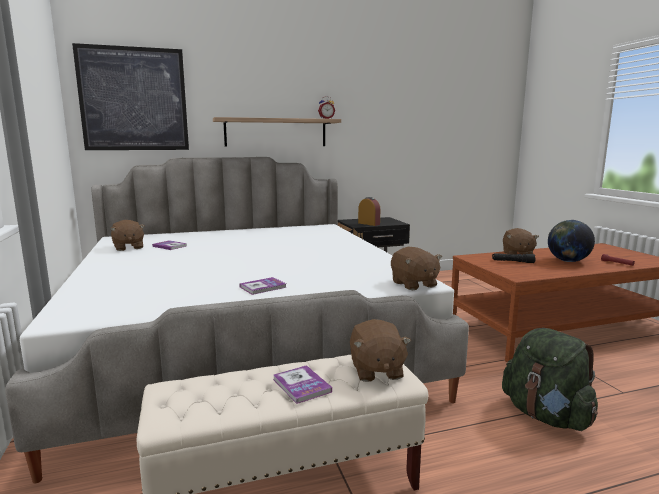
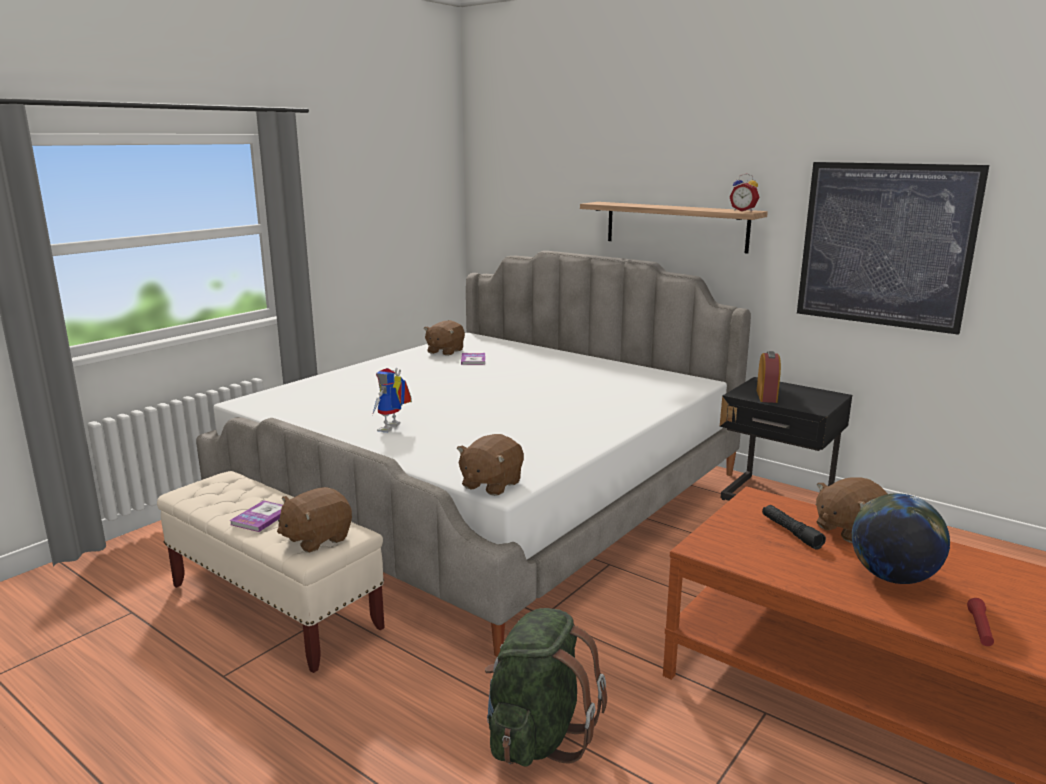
camera: 55 degrees right, 5 degrees up
(134, 99) = (520, 176): picture -> picture (885, 245)
(263, 287) = (391, 429): book -> toy robot

